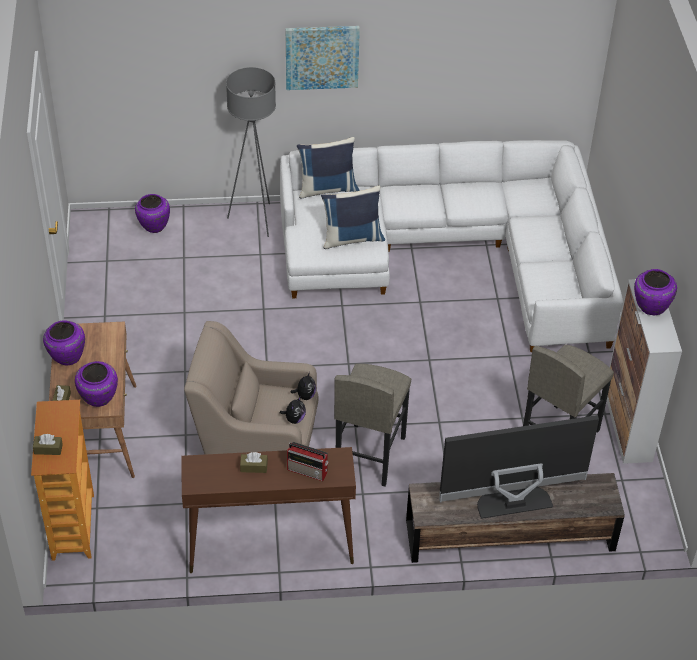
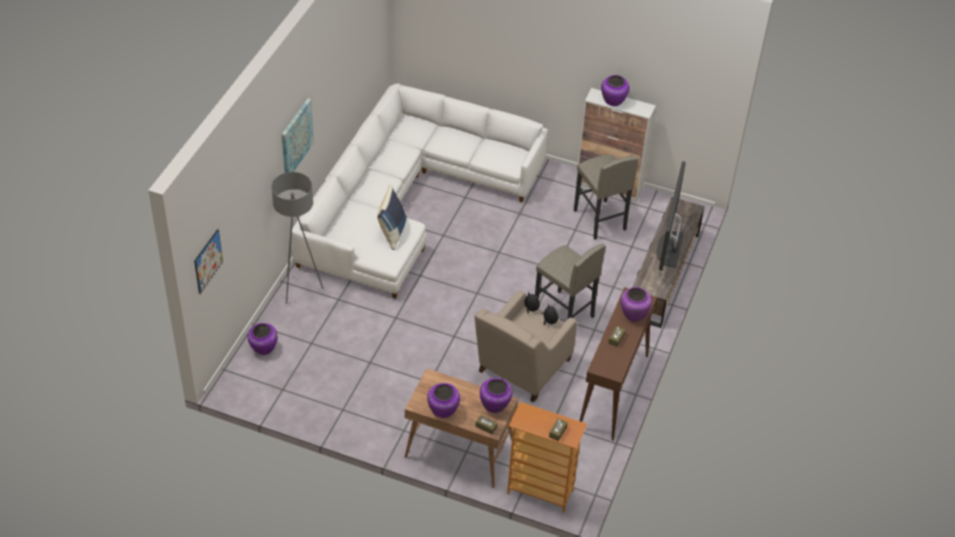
camera: 65 degrees left, 0 degrees up
(94, 65) = (208, 261): none -> picture
(308, 471) = (633, 314): radio -> purple vase
(327, 188) = (333, 224): blue pillow -> none

